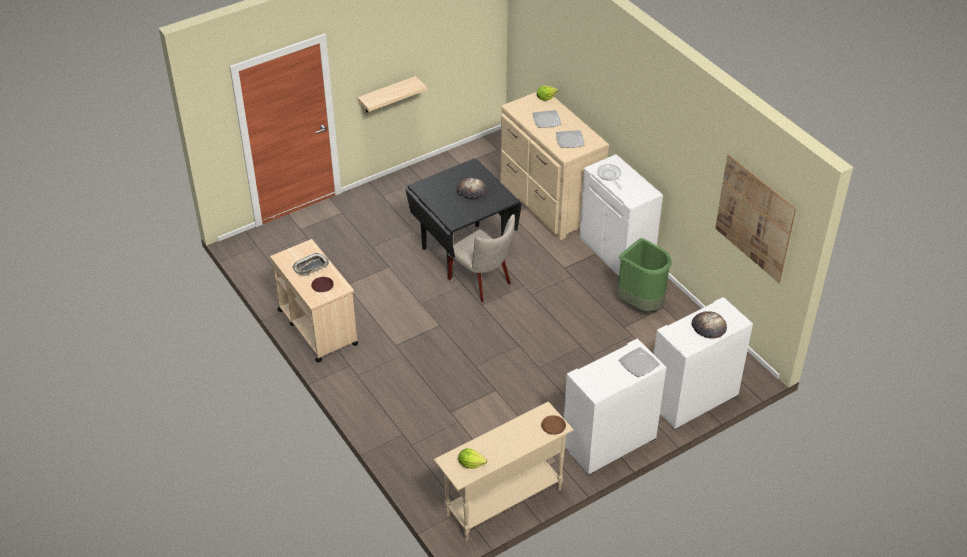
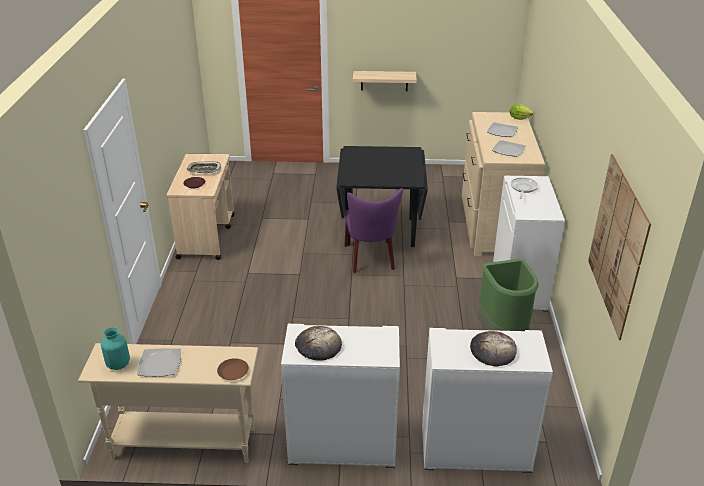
camera: 35 degrees right, 10 degrees down
(471, 190) = (391, 165): bread -> bread (318, 345)
(471, 463) = (118, 364): lettuce -> turquoise vase
(483, 282) = (370, 259): beige chair -> purple chair
(638, 363) = (372, 349): plate -> plate (160, 363)

